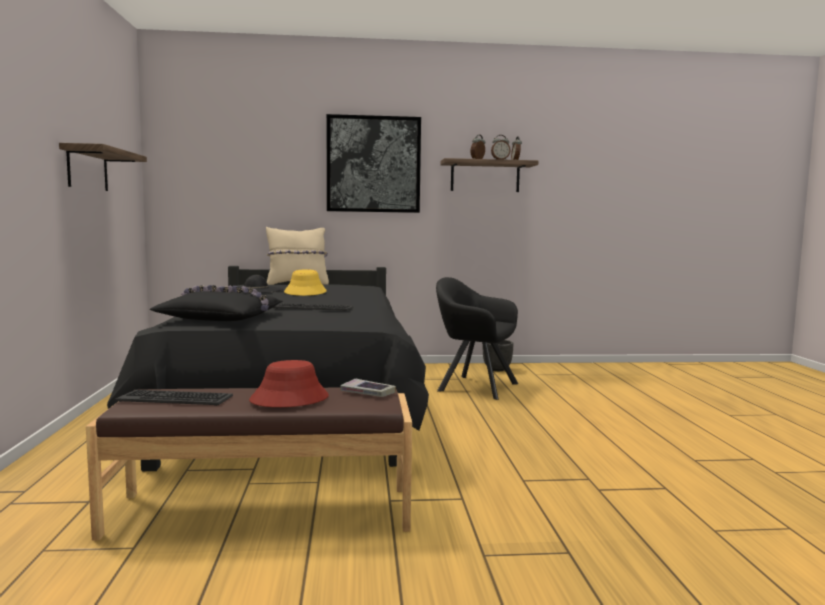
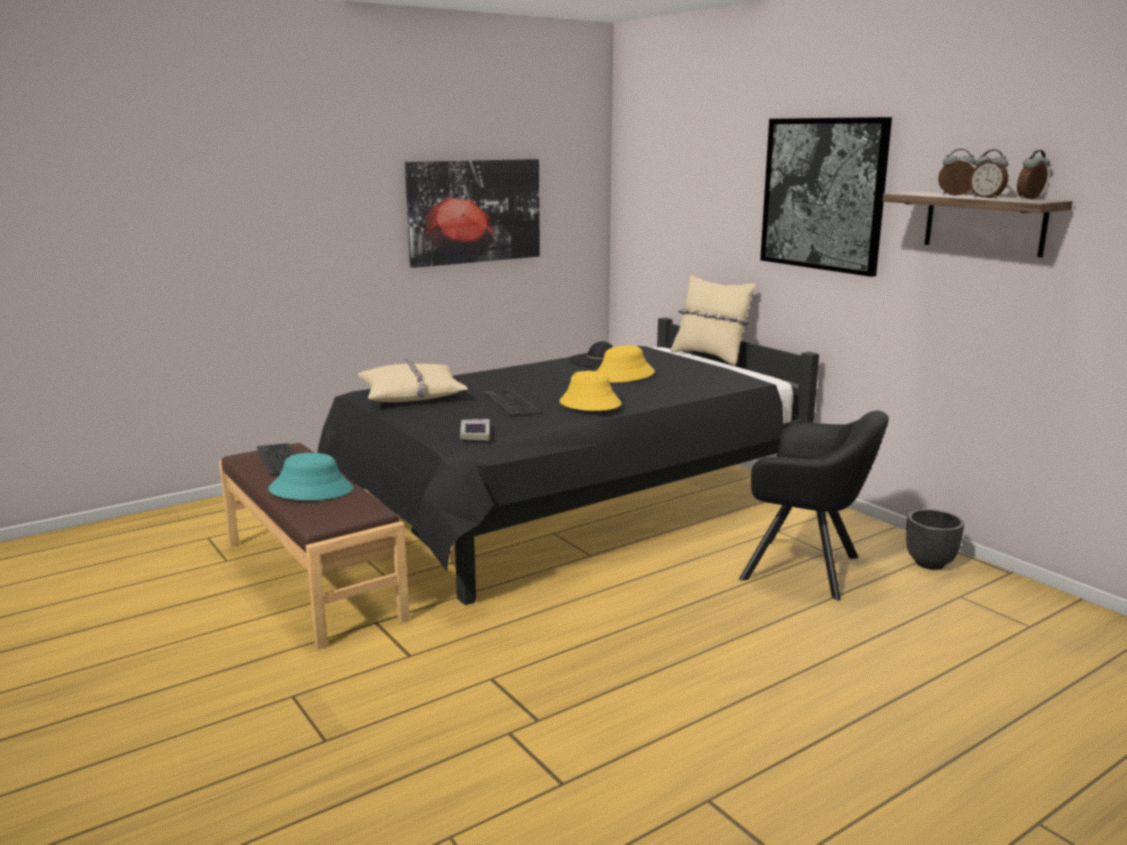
camera: 60 degrees right, 10 degrees up
(87, 169) = (474, 211): shelf -> picture
(222, 317) = (412, 394): black pillow -> beige pillow
(289, 399) = (311, 489): red hat -> turquoise hat
(354, 301) = (589, 404): none -> yellow hat
(367, 393) = (358, 508): book -> book (475, 433)
(473, 386) = (808, 569): black armchair -> black armchair turned 120 degrees clockwise

